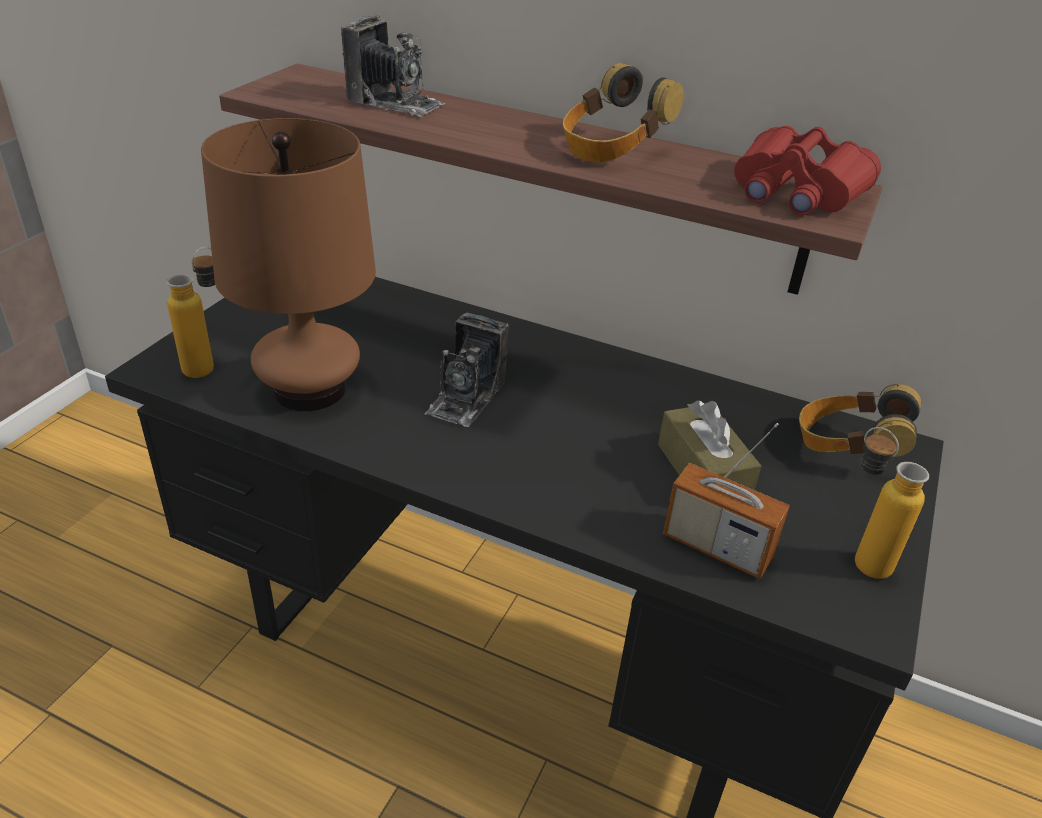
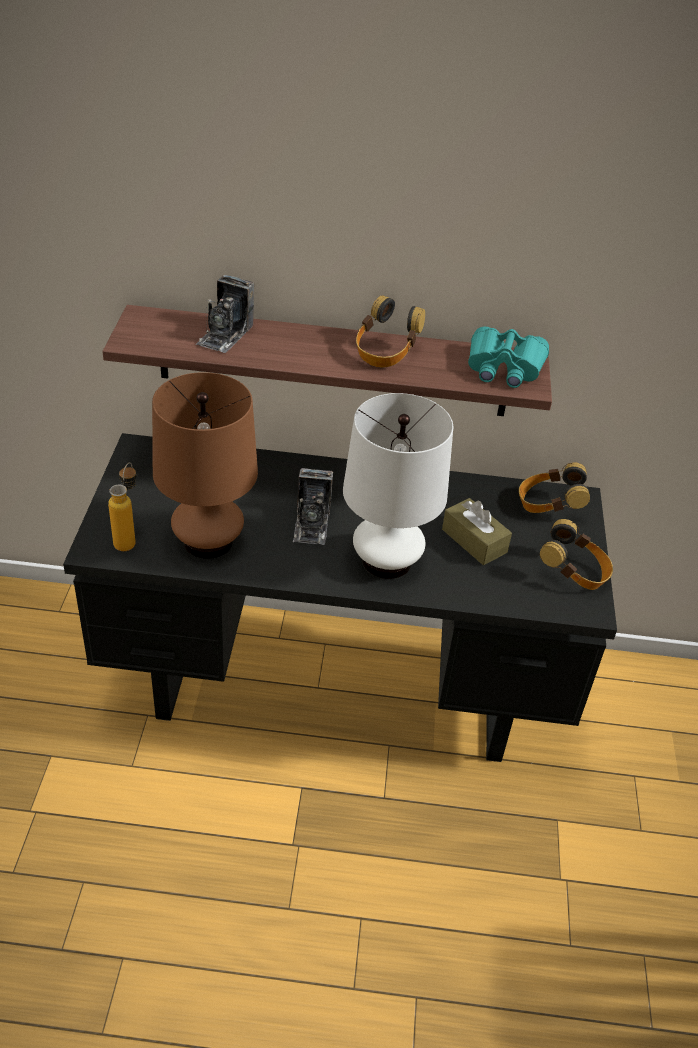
camera: 20 degrees left, 5 degrees up
(395, 102) = (225, 335): camera -> camera turned 105 degrees clockwise
(549, 469) = (386, 561): none -> white table lamp
(716, 547) = (499, 586): radio -> none
(796, 192) = (504, 367): red binoculars -> turquoise binoculars
(858, 557) = (574, 573): bottle -> headphones

